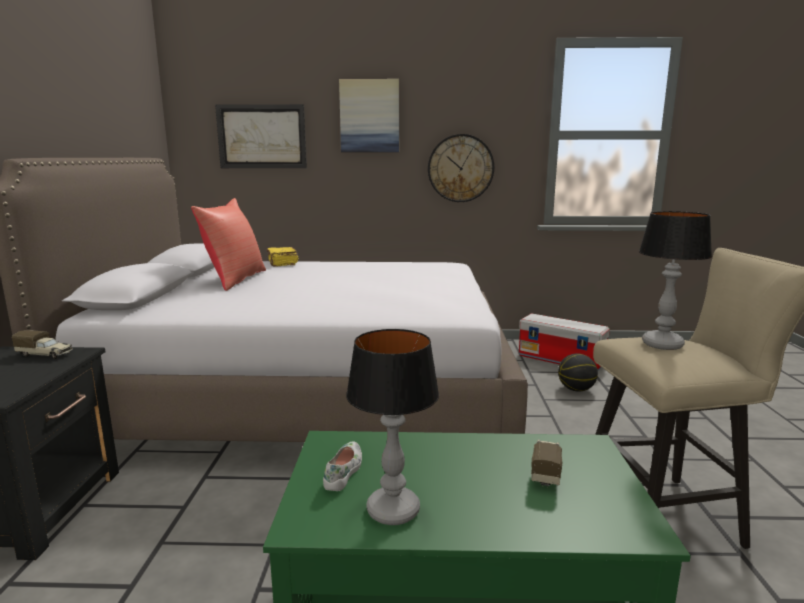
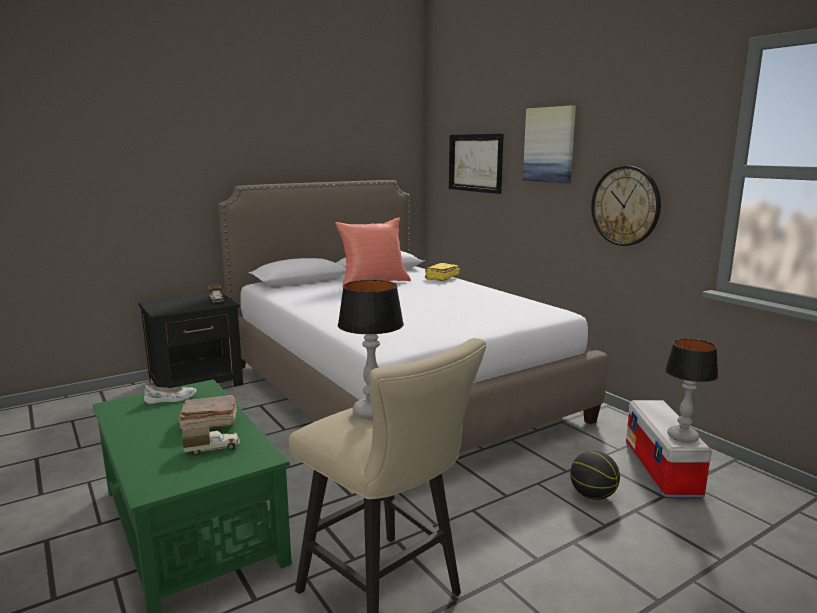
camera: 55 degrees right, 0 degrees up
(394, 511) = (136, 420): table lamp -> table lamp (683, 437)
(462, 458) = (208, 423): none -> brown book

